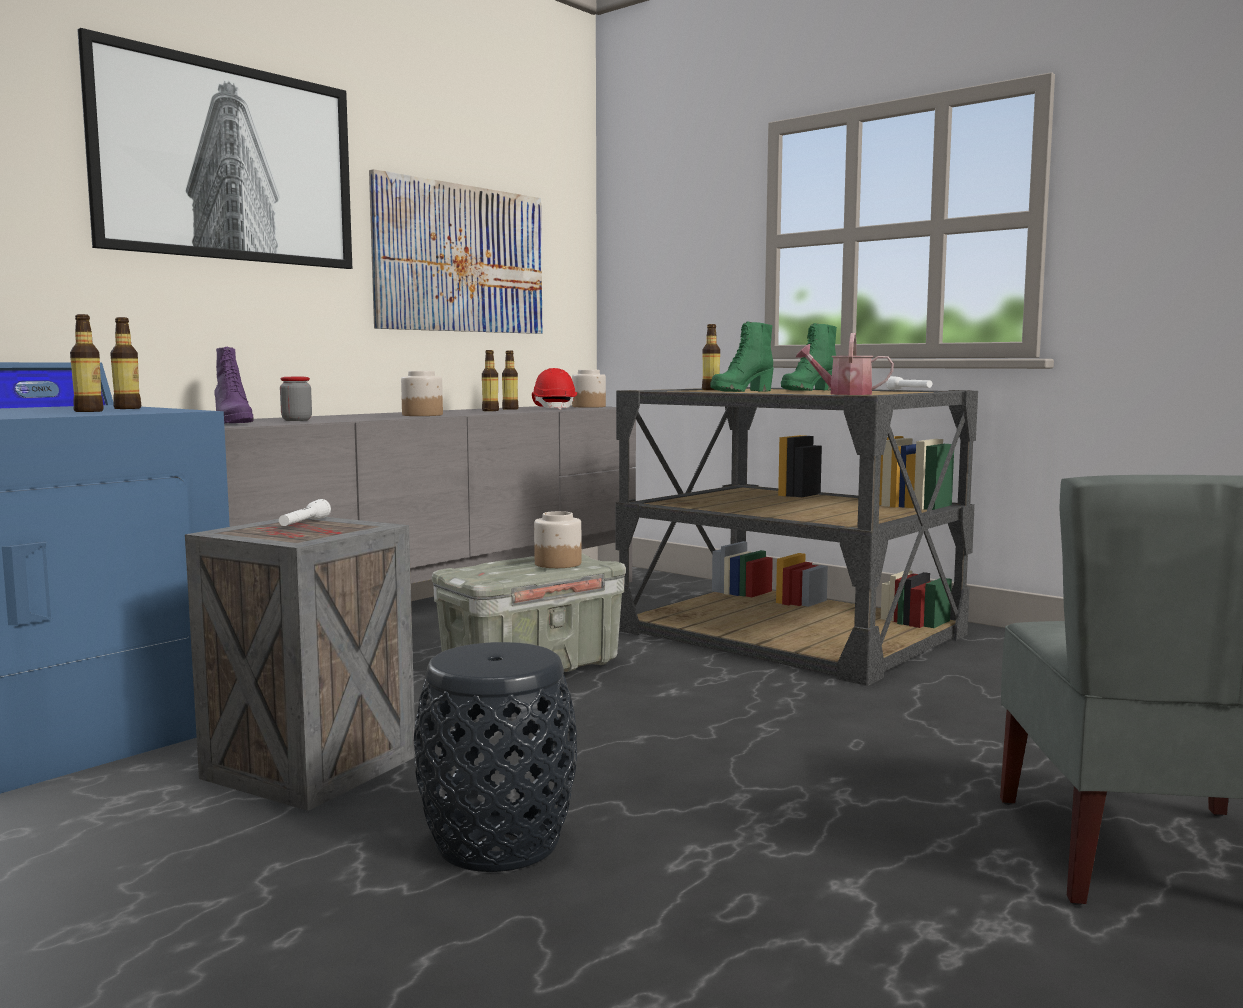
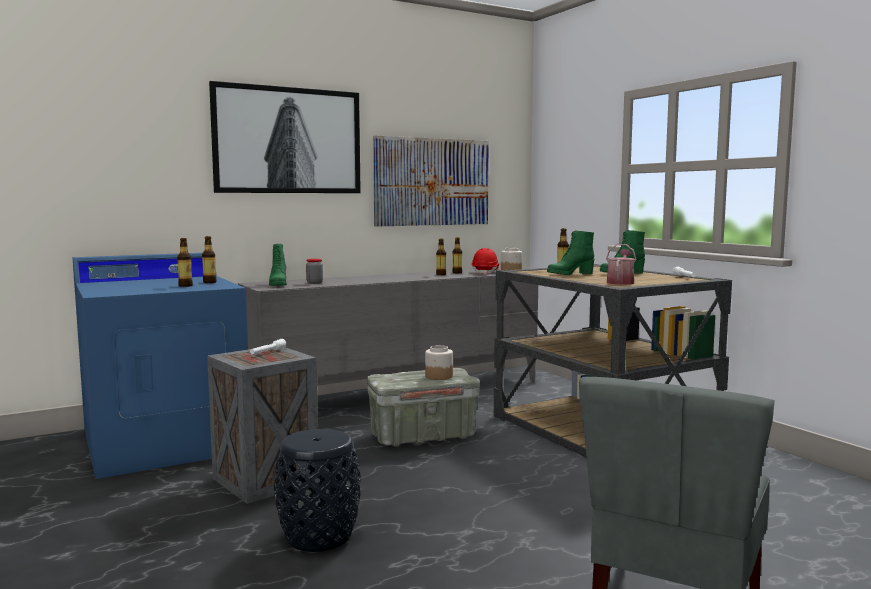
camera: 20 degrees right, 0 degrees up
(232, 423) = (278, 285): purple boot -> green boot
(422, 415) = (391, 279): jar -> none
(844, 394) = (620, 282): watering can -> watering can turned 75 degrees clockwise

